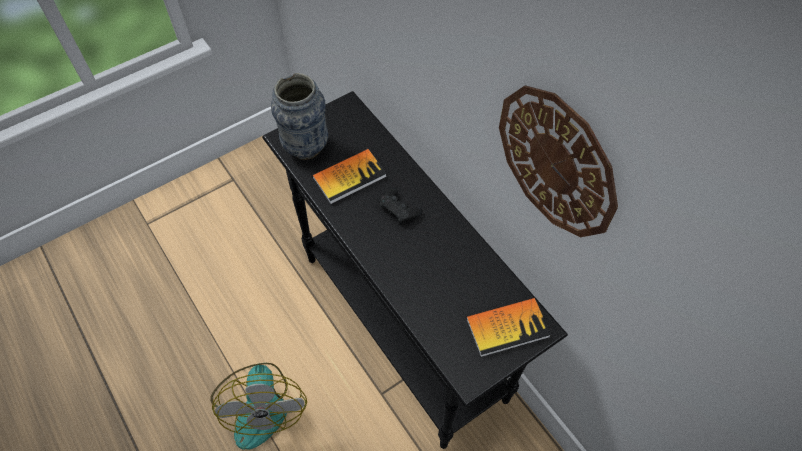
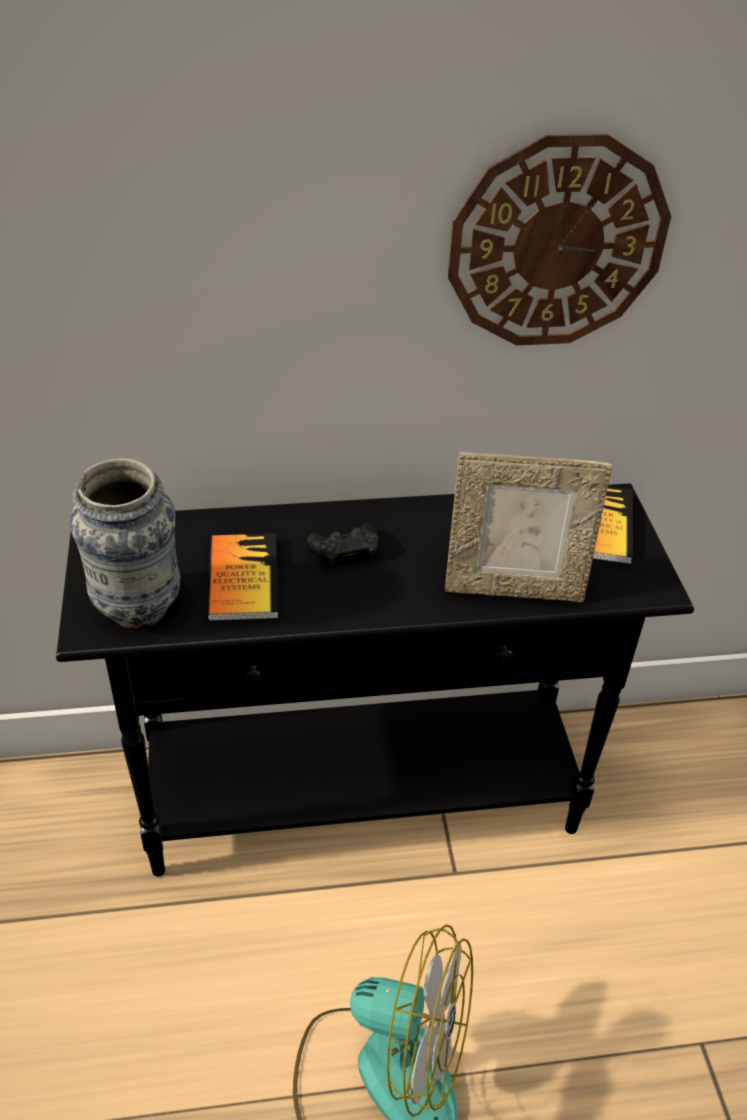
camera: 65 degrees left, 15 degrees down
(418, 301) = (514, 589): none -> picture frame

